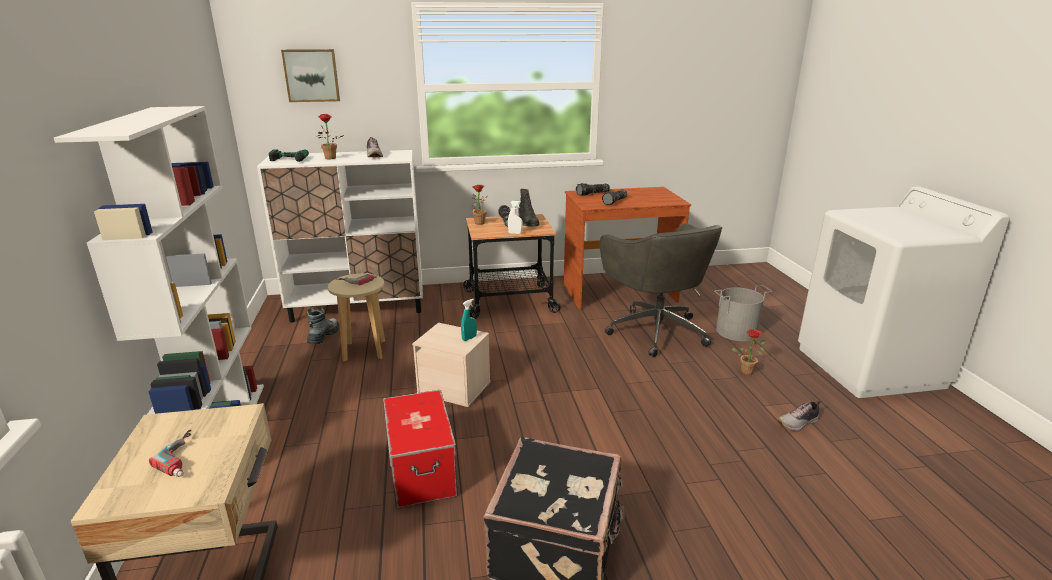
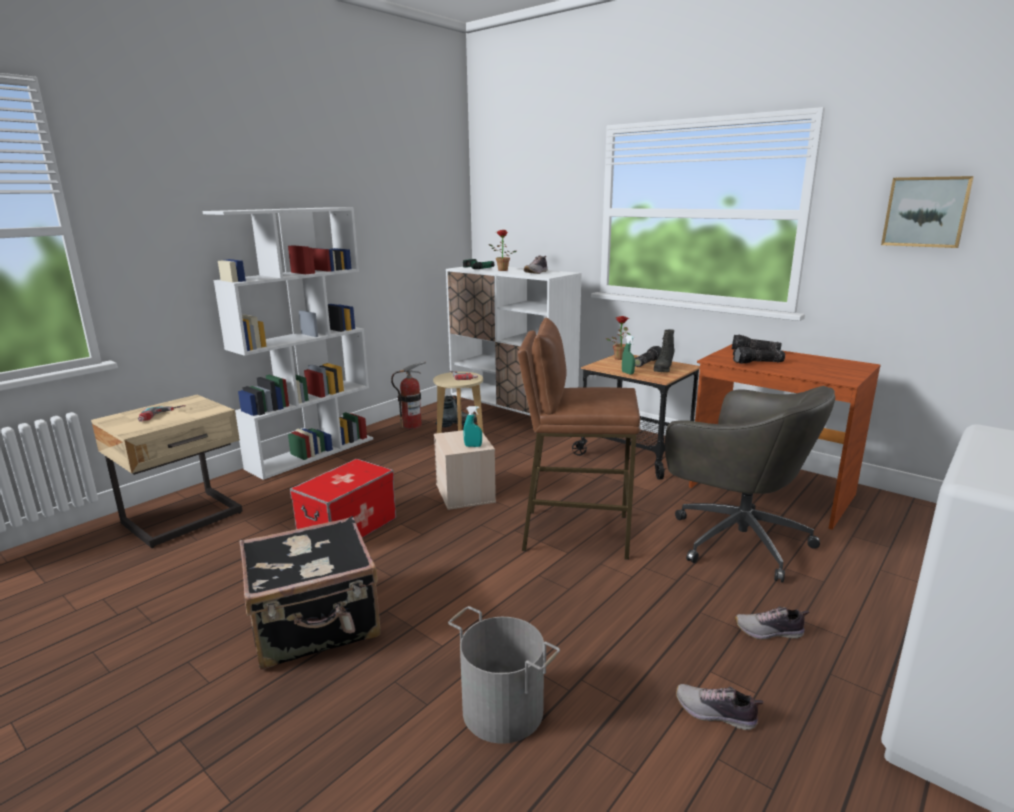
camera: 50 degrees right, 5 degrees down
(277, 355) = (412, 425): none -> fire extinguisher
(311, 75) = (524, 198): picture -> picture (926, 212)
(515, 233) = (627, 373): white spray bottle -> green spray bottle
(578, 373) = (575, 533): none -> brown stool
(655, 330) = (736, 540): grey office chair -> grey office chair turned 75 degrees counterclockwise
(737, 332) = (850, 592): grey bucket -> grey bucket (502, 710)
(747, 371) = (769, 632): potted plant -> shoe

